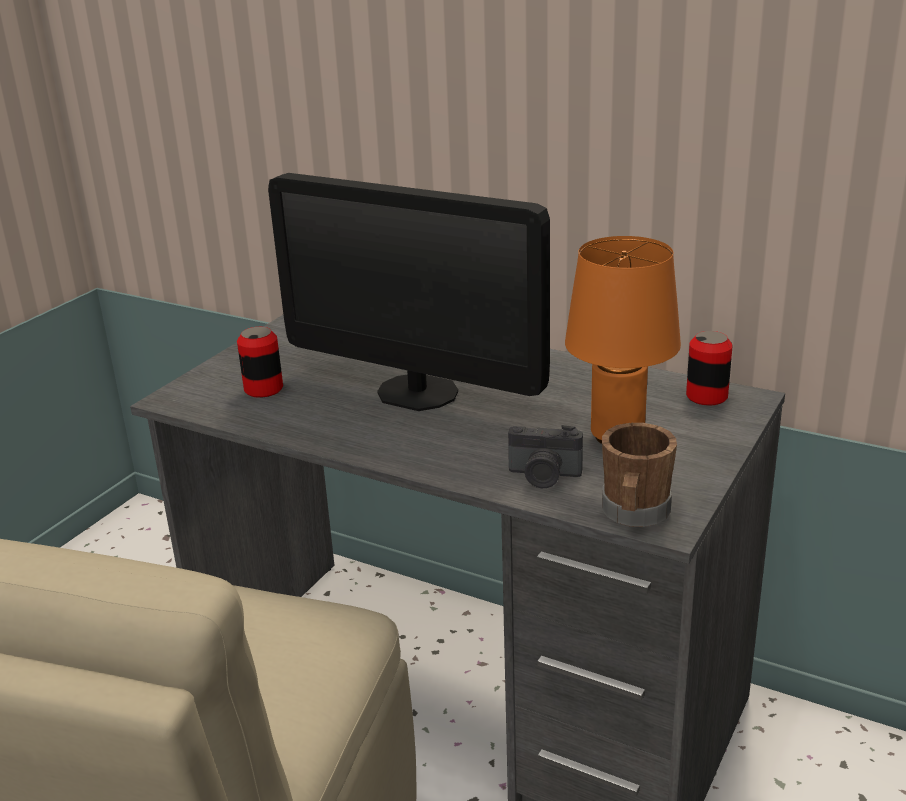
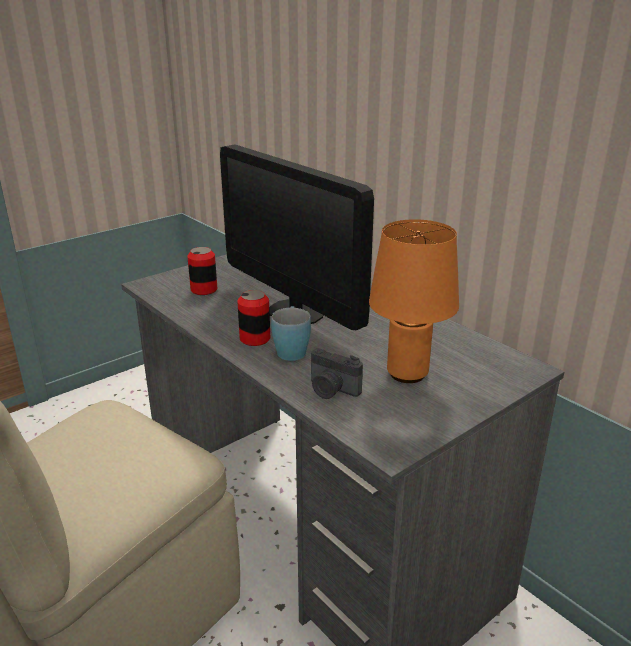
camera: 20 degrees right, 0 degrees up
(452, 440) = (291, 349): none -> blue mug
(634, 513) = (373, 434): brown mug -> none
(706, 396) = (498, 360): can -> can (255, 339)

